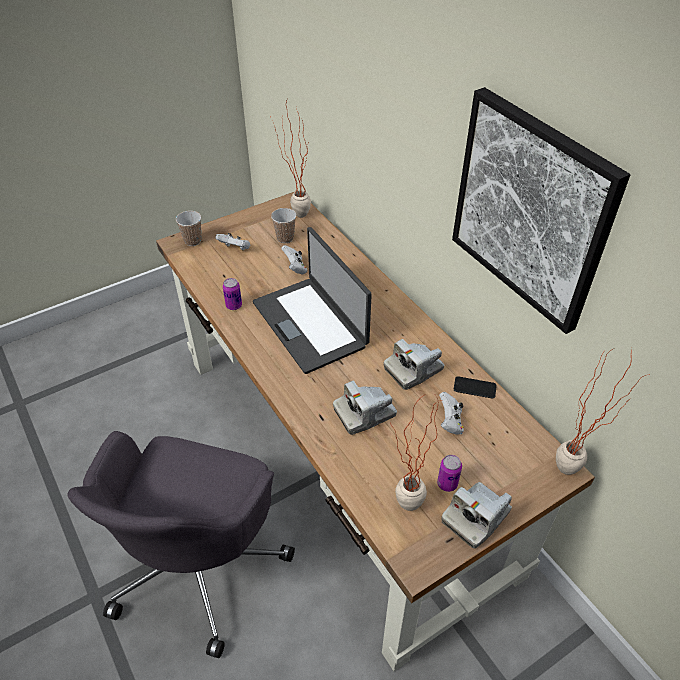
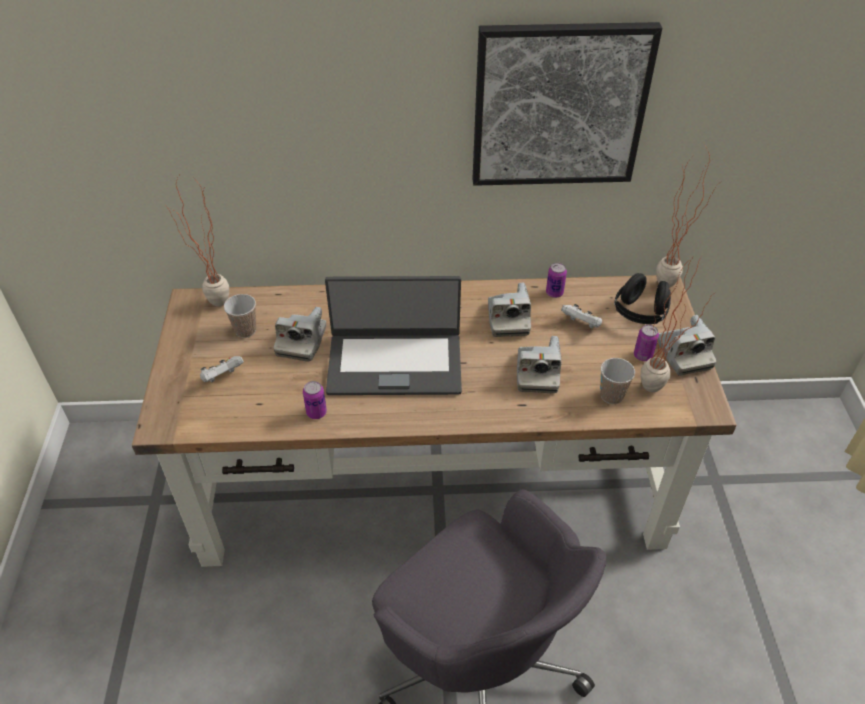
camera: 60 degrees left, 0 degrees up
(193, 241) = (170, 410): cup -> cup (611, 396)
(295, 268) = (301, 341): white game controller -> camera
(474, 388) = (554, 293): phone -> can
(504, 462) = (640, 313): none -> black headphones

